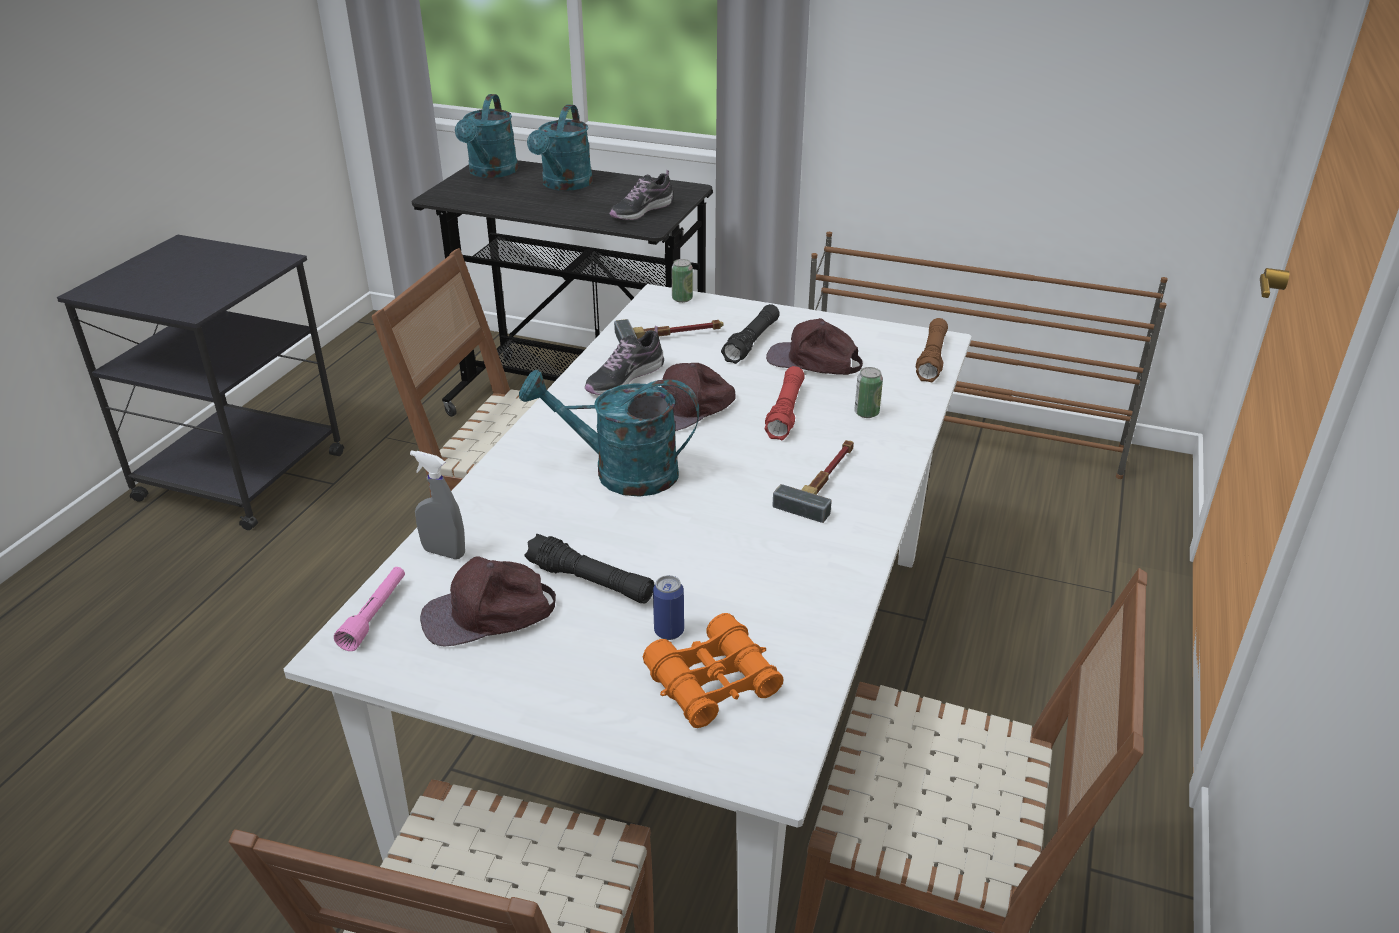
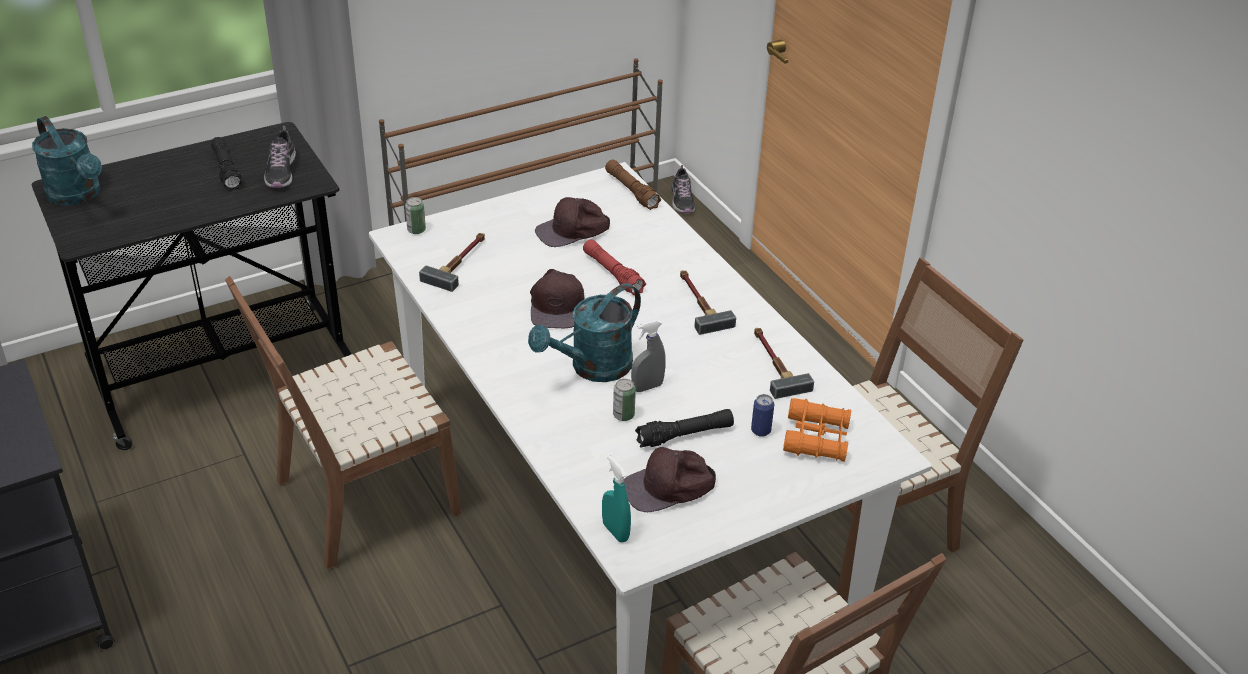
camera: 50 degrees left, 5 degrees up
(375, 615) = (615, 532): pink flashlight -> turquoise spray bottle
(444, 552) = (586, 477): grey spray bottle -> grey spray bottle (647, 387)
(488, 614) = (669, 487): brown cap -> brown cap turned 45 degrees clockwise
(564, 185) = (170, 177): turquoise watering can -> none
(624, 379) = (486, 310): shoe -> shoe (682, 200)
(752, 342) = (516, 238): black flashlight -> black flashlight (226, 170)
(802, 581) = (774, 364): none -> hammer
(866, 413) = (654, 248): can -> can (623, 415)

